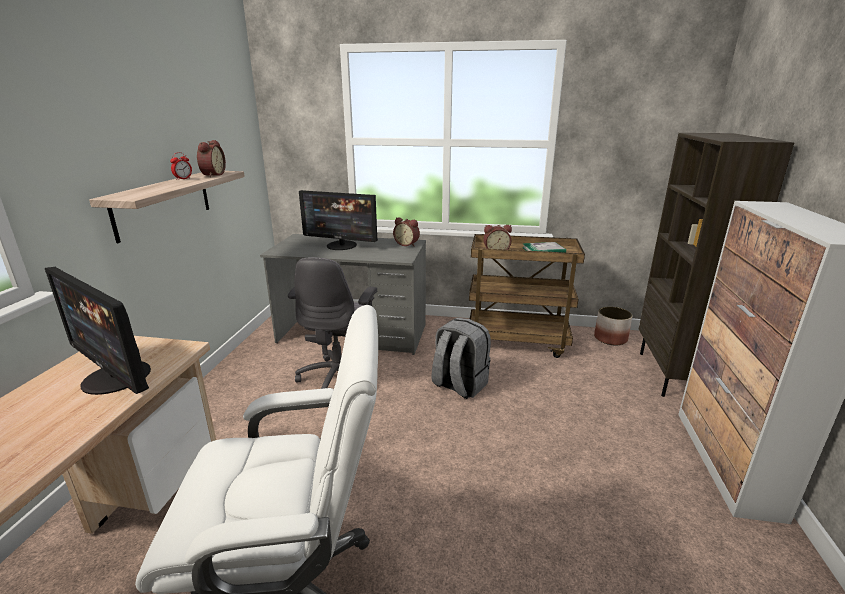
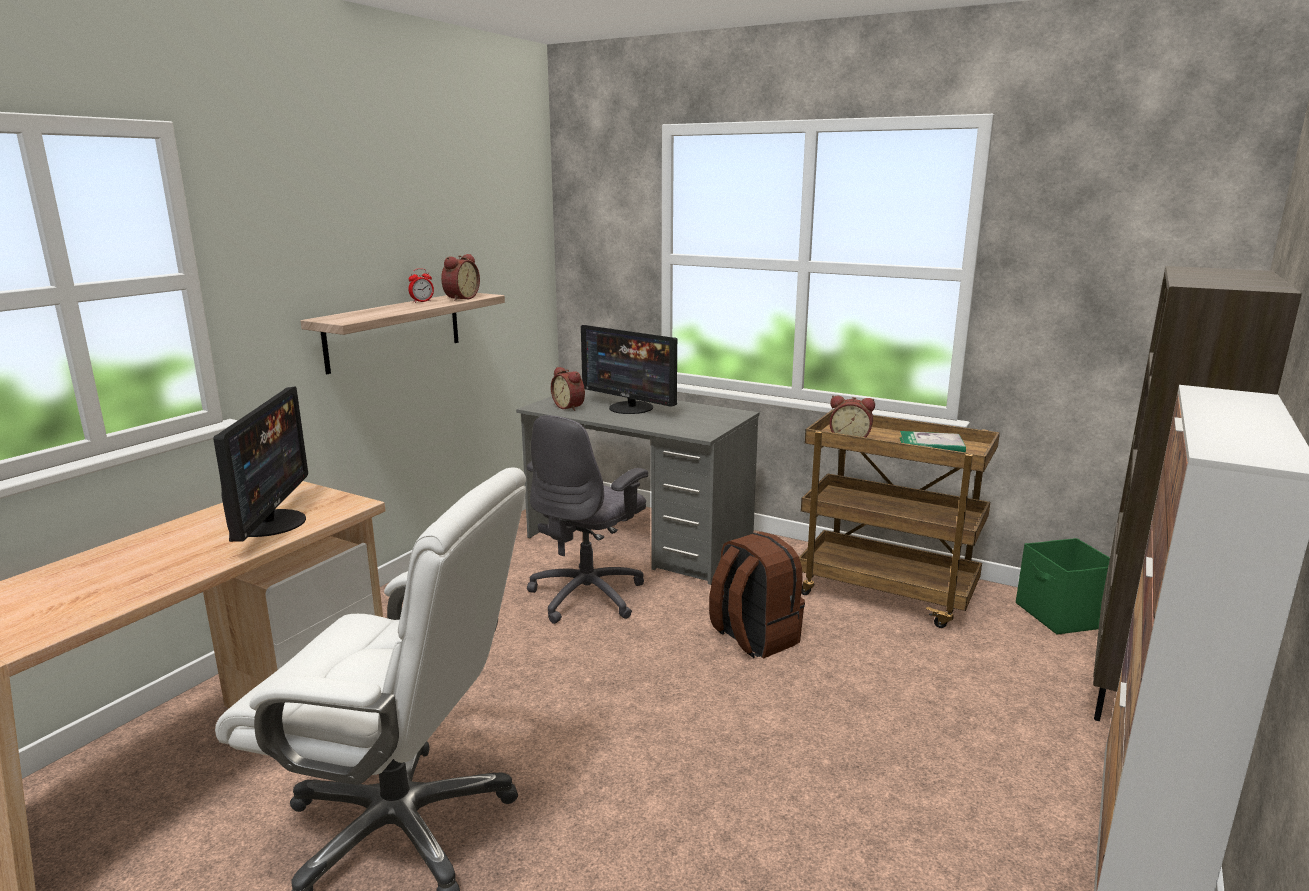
camera: 20 degrees right, 5 degrees down
(115, 378) = (270, 523): monitor -> monitor turned 150 degrees counterclockwise
(407, 244) = (725, 415): alarm clock -> alarm clock (570, 407)
(459, 385) = (753, 638): grey backpack -> brown backpack
(611, 339) = (1062, 616): planter -> green storage box

